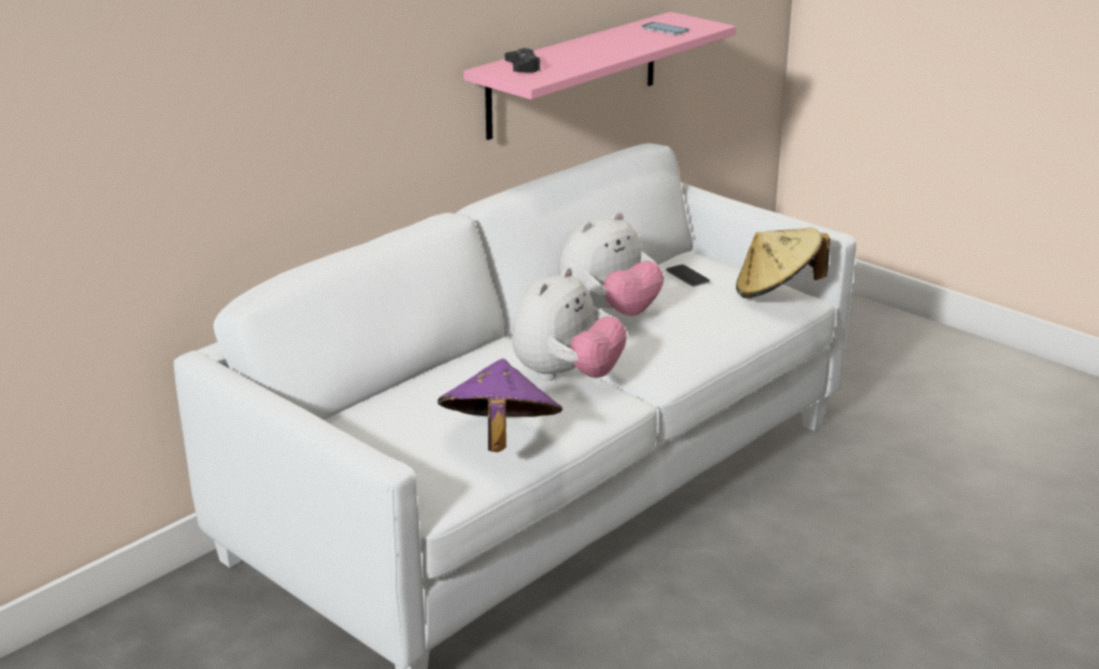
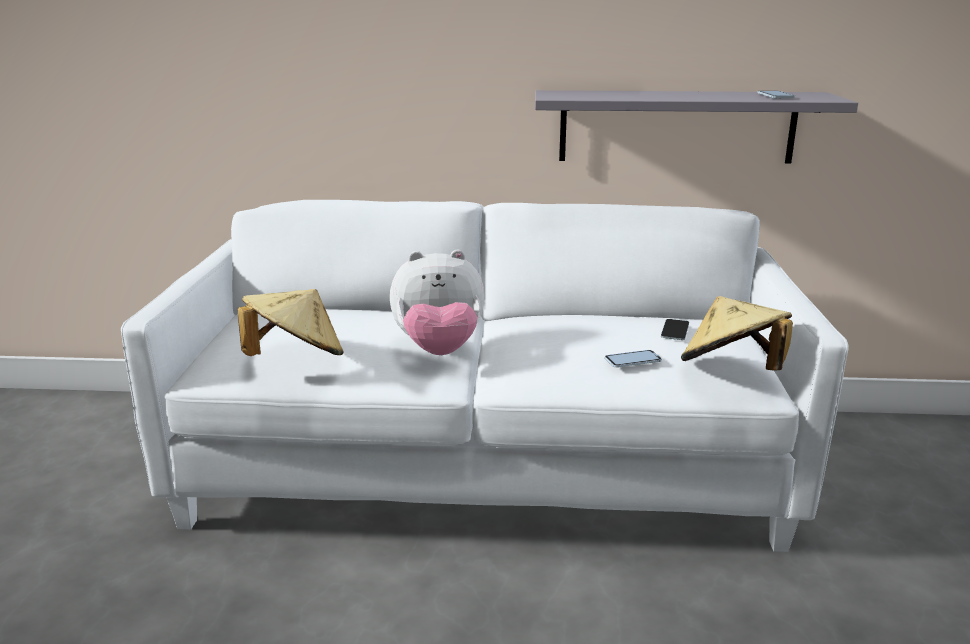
camera: 50 degrees right, 5 degrees down
(499, 440) = (295, 358): purple hat -> beige hat
(523, 67) = (577, 93): black game controller -> none
(573, 75) = (677, 127): pink shelf -> grey shelf
(609, 313) = (557, 327): plush toy -> none
(715, 314) = (633, 360): none -> phone

